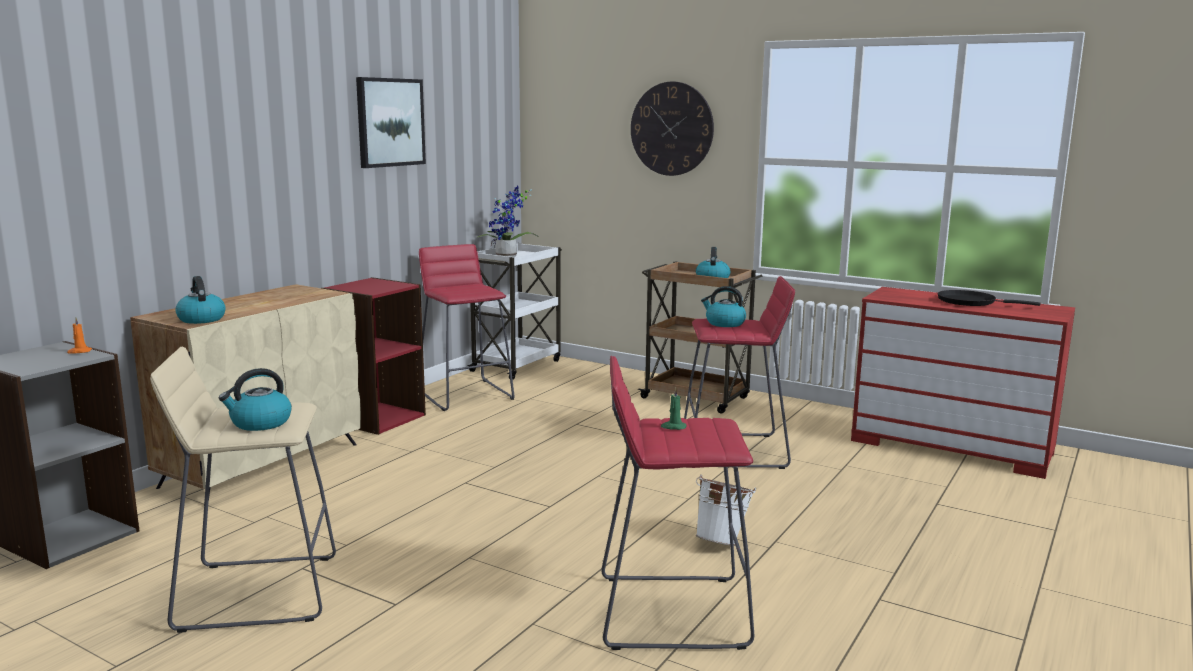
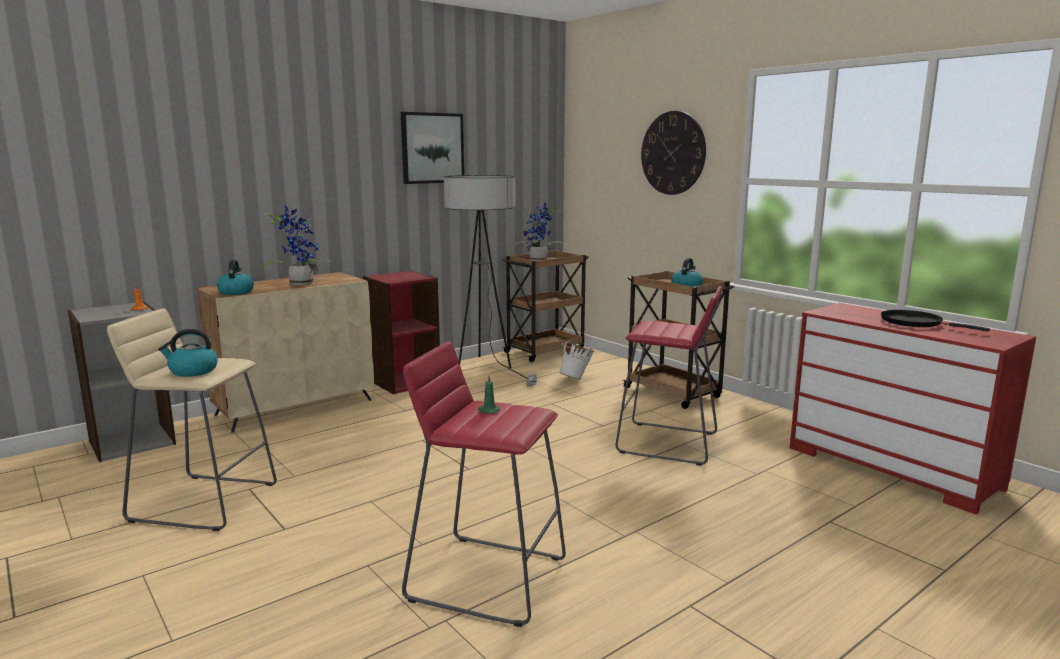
camera: 20 degrees right, 0 degrees up
(269, 302) = (300, 283): none -> potted plant
(465, 394) = (485, 370): red stool -> floor lamp
(517, 365) = (545, 351): white cart -> brown cart
(722, 541) = (586, 523): white bucket -> white bucket (576, 378)
(724, 323) = (660, 326): kettle -> none

